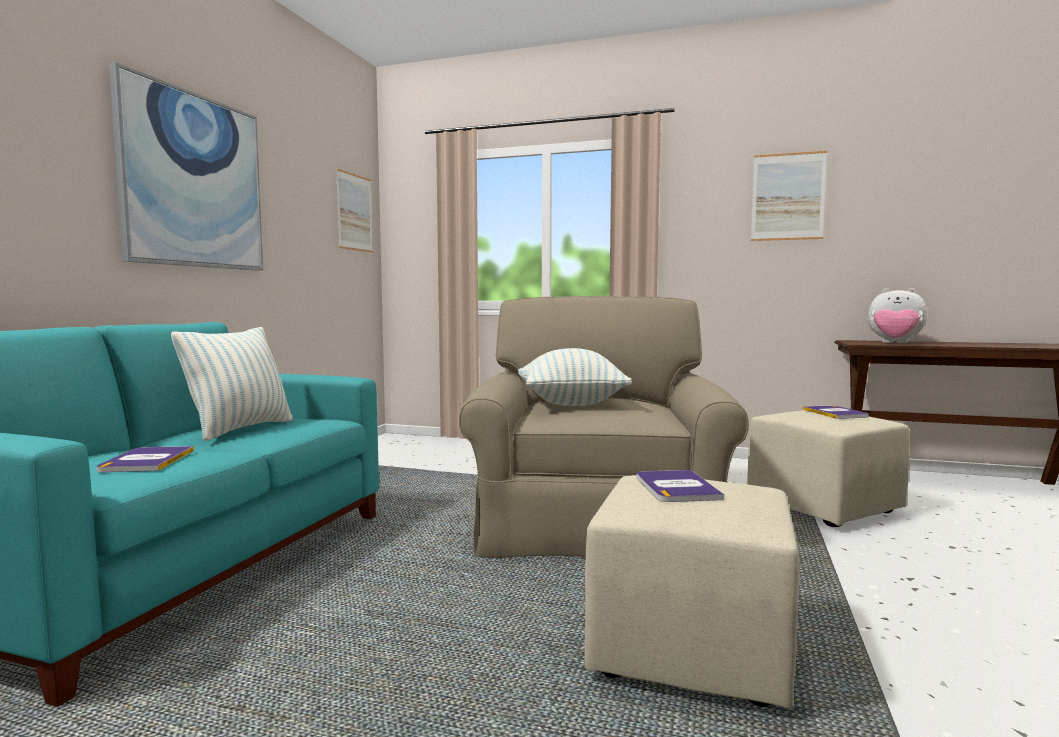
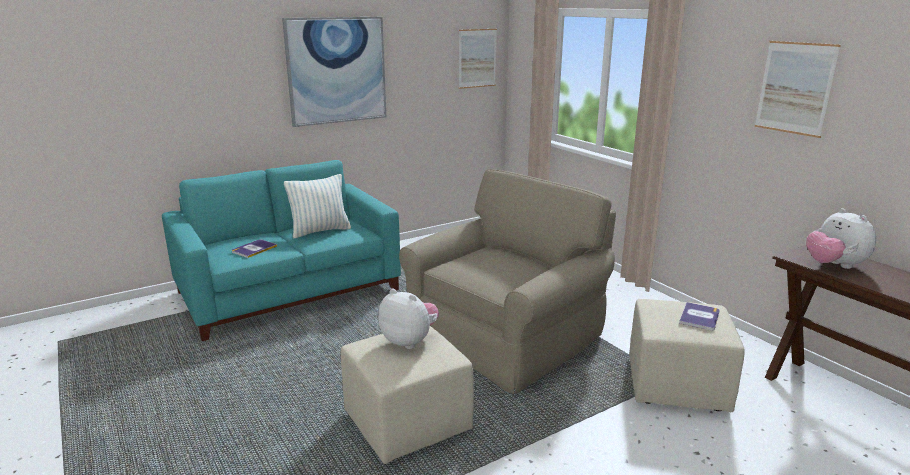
camera: 40 degrees right, 15 degrees up
(571, 403) = (485, 257): pillow -> none
(676, 487) = (409, 341): book -> plush toy

